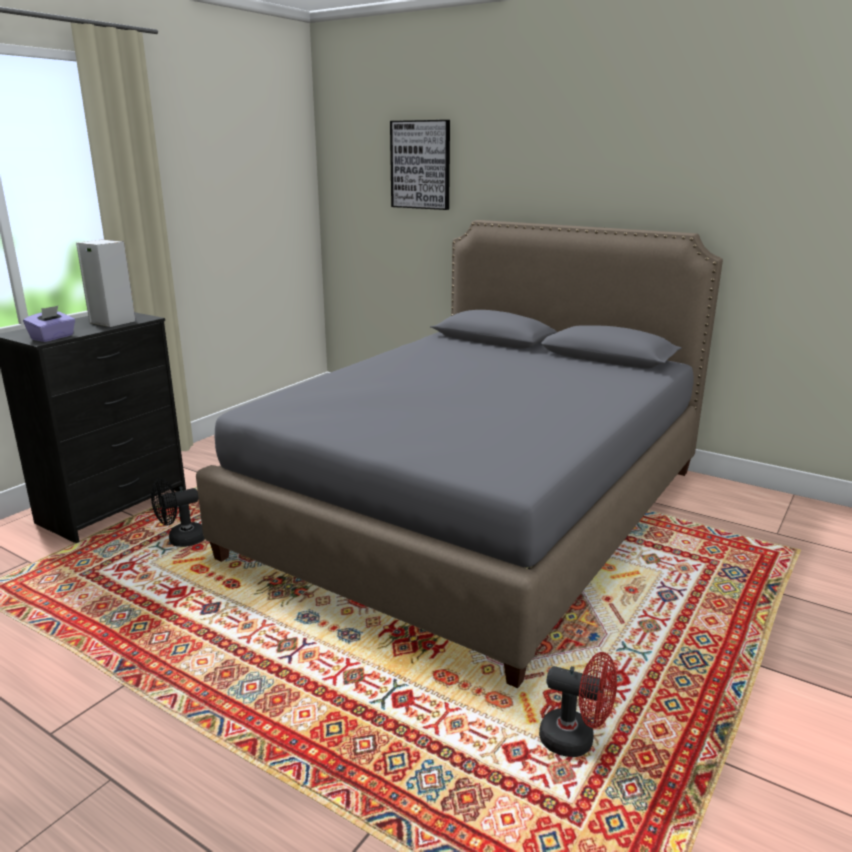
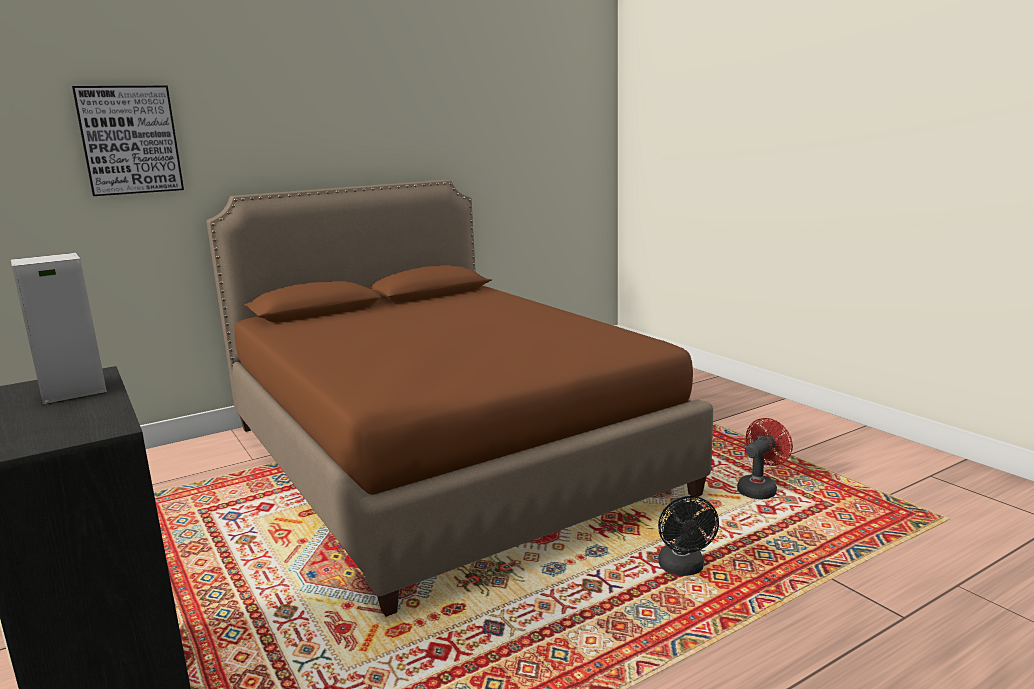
camera: 65 degrees left, 5 degrees down
(53, 337) = (103, 422): purple tissue box -> none
(181, 540) = (307, 642): black fan -> black fan (683, 569)
(478, 511) = (443, 458): grey bed -> brown bed

